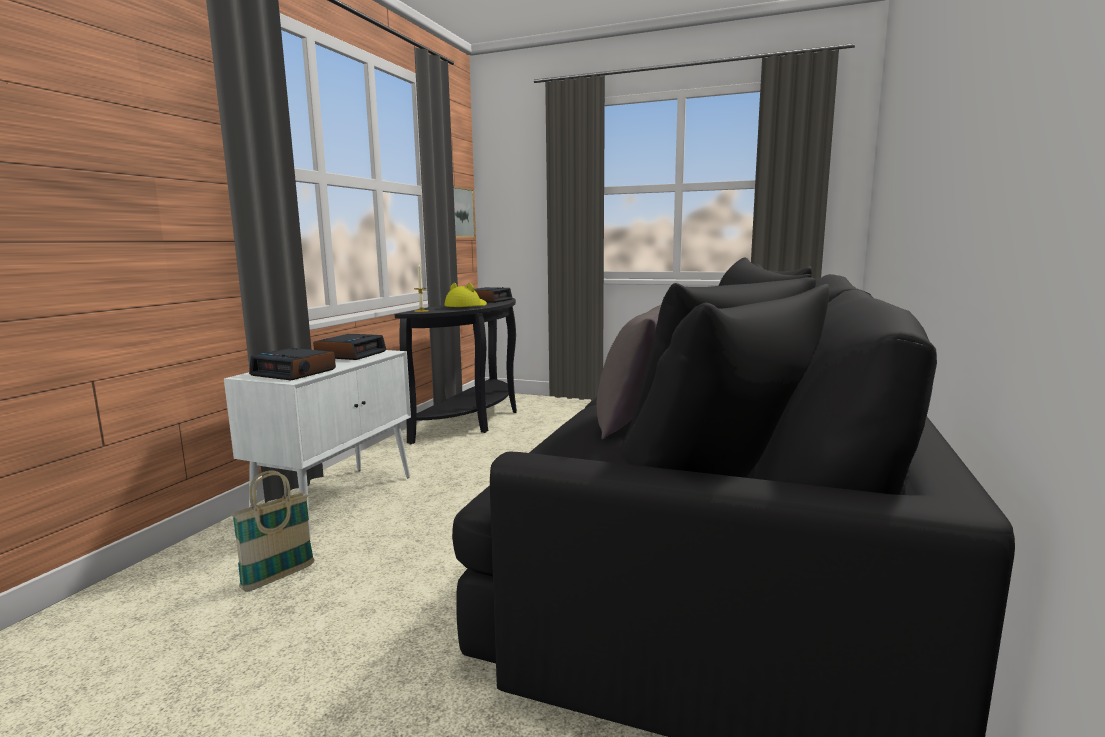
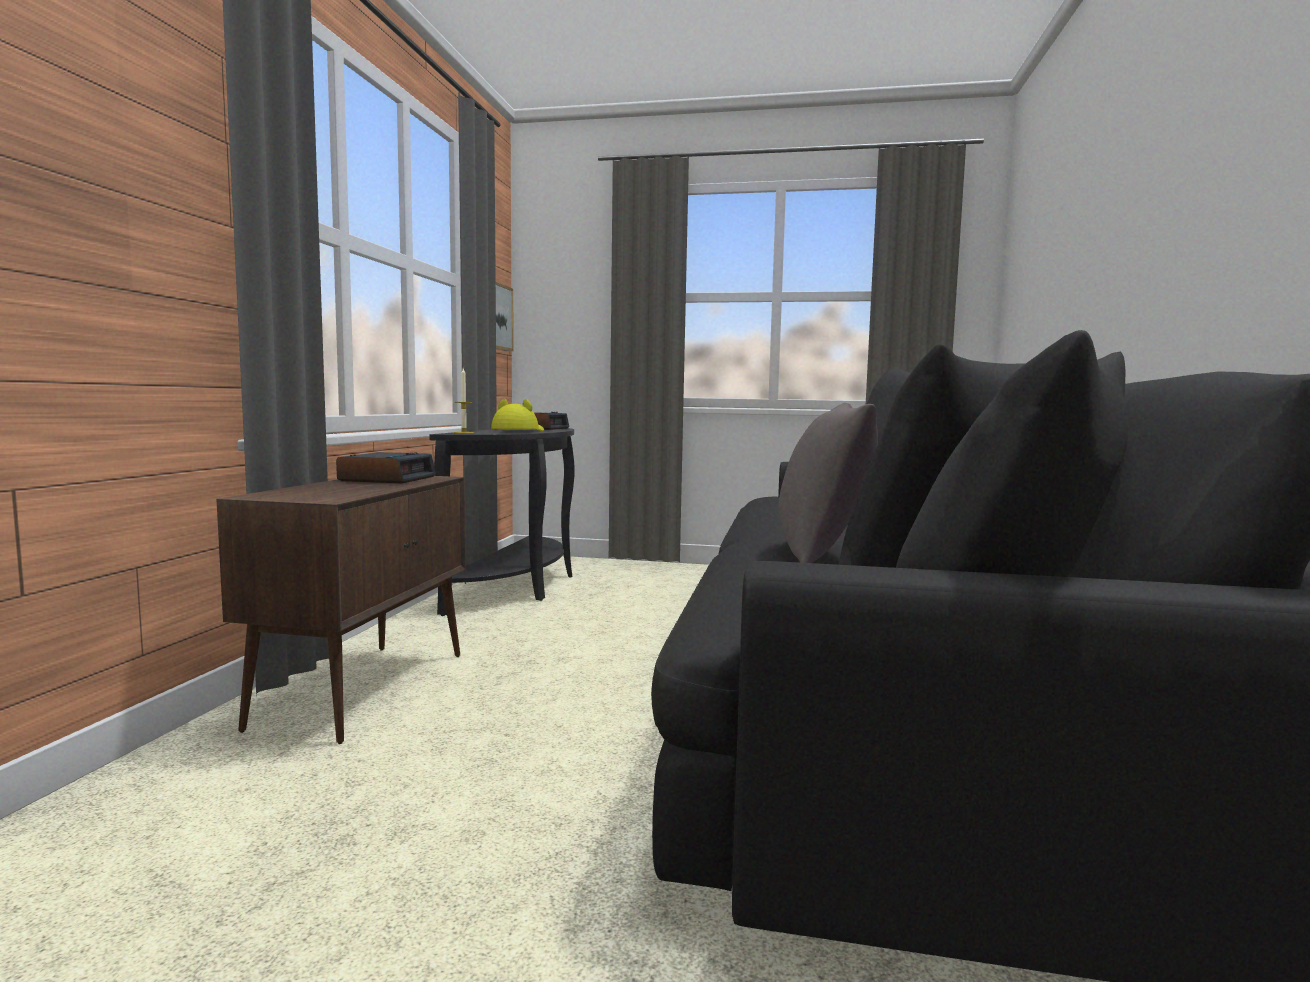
camera: 10 degrees left, 5 degrees down
(278, 577) = (312, 795): basket -> none
(295, 372) = (324, 493): alarm clock -> none
(338, 500) = (365, 688): white cabinet -> brown cabinet

